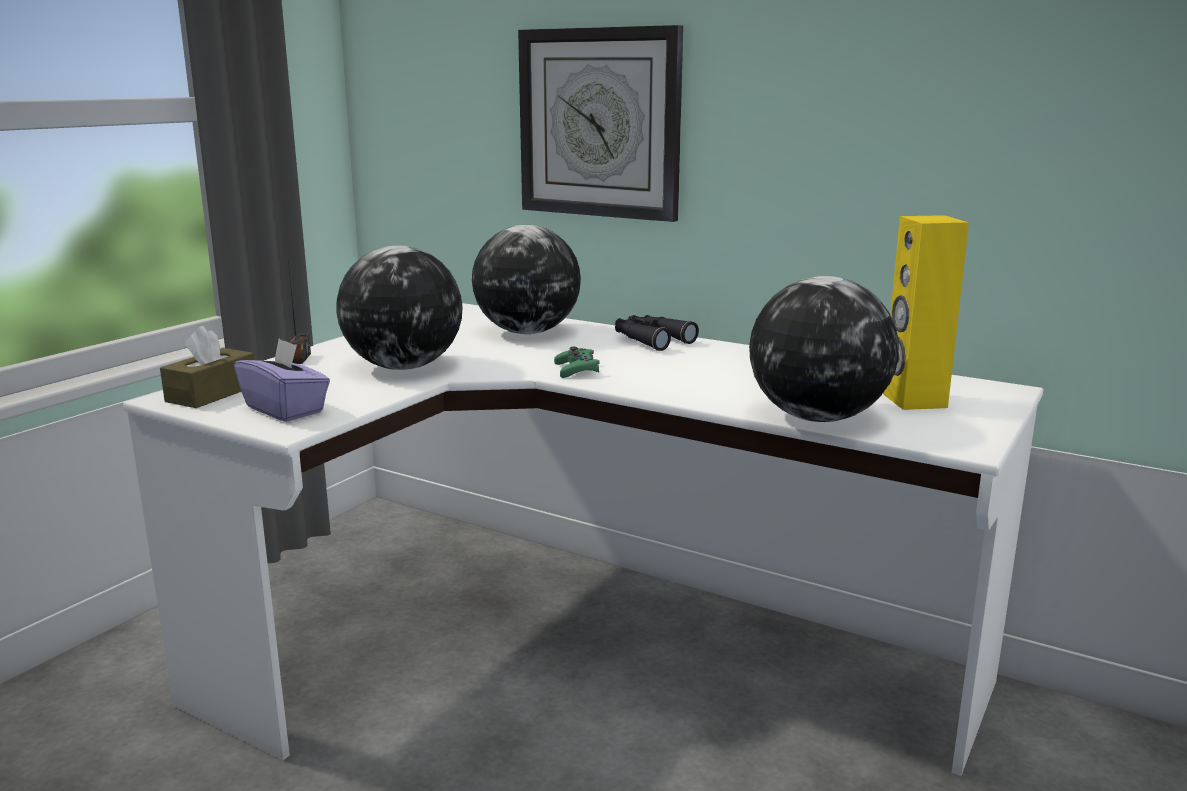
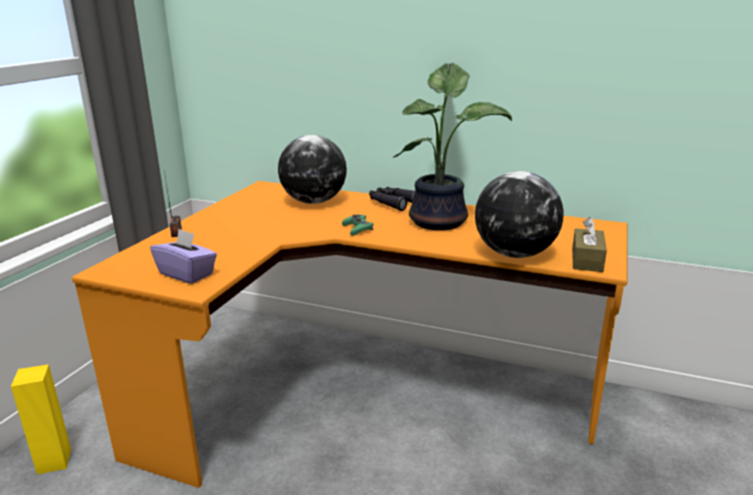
camera: 10 degrees left, 5 degrees up
(212, 393) = (130, 265): brown tissue box -> brown tissue box (587, 260)
(403, 367) = (247, 234): globe -> none
(579, 649) = (361, 392): white desk -> orange desk
(600, 123) = (351, 67): wall clock -> none
(718, 367) = (441, 221): none -> potted plant
(913, 400) = (562, 237): yellow speaker -> yellow speaker (53, 461)

